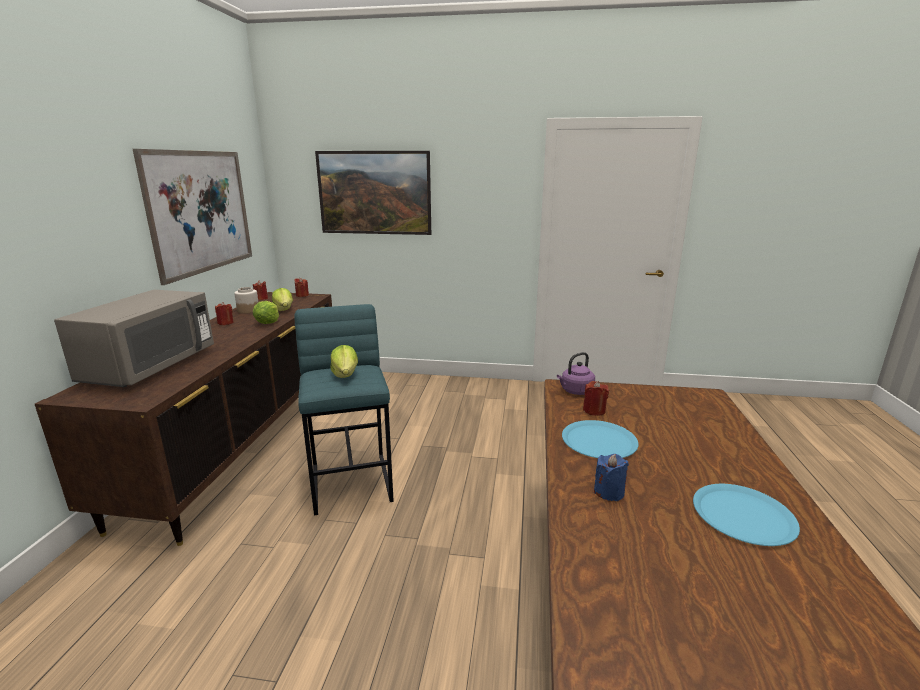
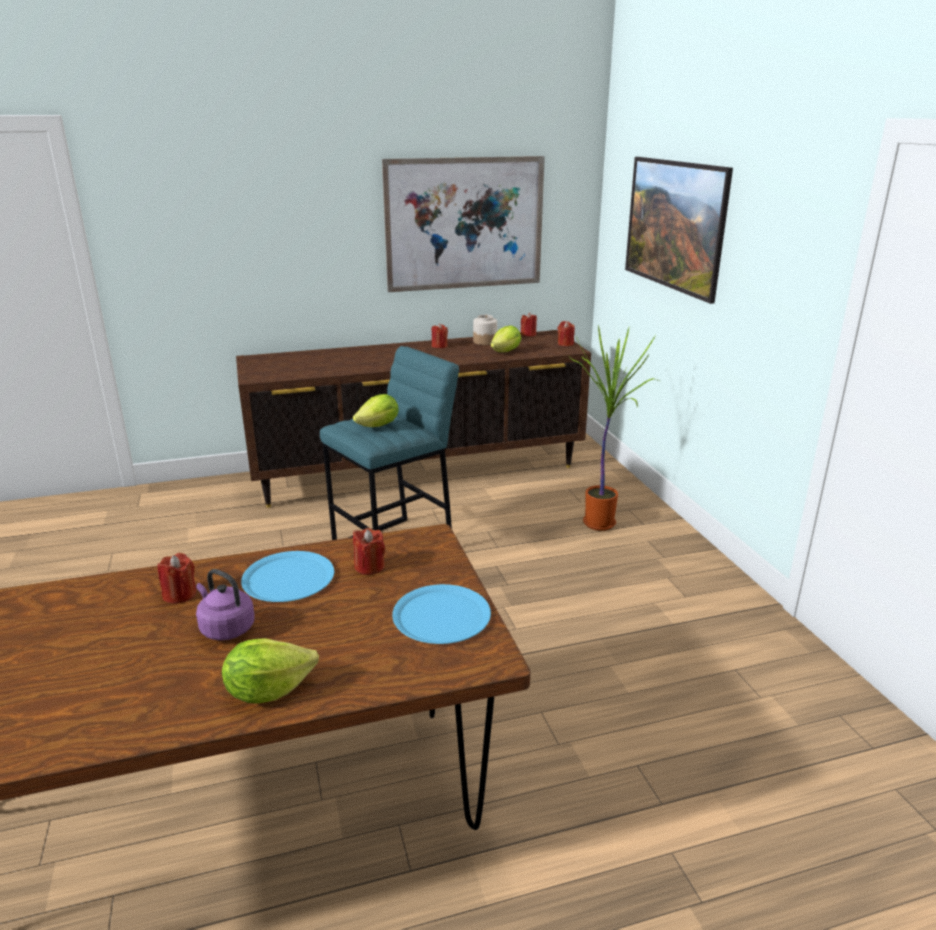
camera: 65 degrees right, 5 degrees up
(150, 367) = (317, 359): grey microwave -> none
(268, 323) = (459, 358): lettuce -> lettuce (268, 690)
(409, 397) = (600, 523): none -> potted plant
(575, 391) = (421, 548): purple kettle -> purple kettle (225, 628)
(609, 492) = (180, 594): blue candle -> red candle
(743, 515) = (150, 682): blue plate -> blue plate (441, 616)

